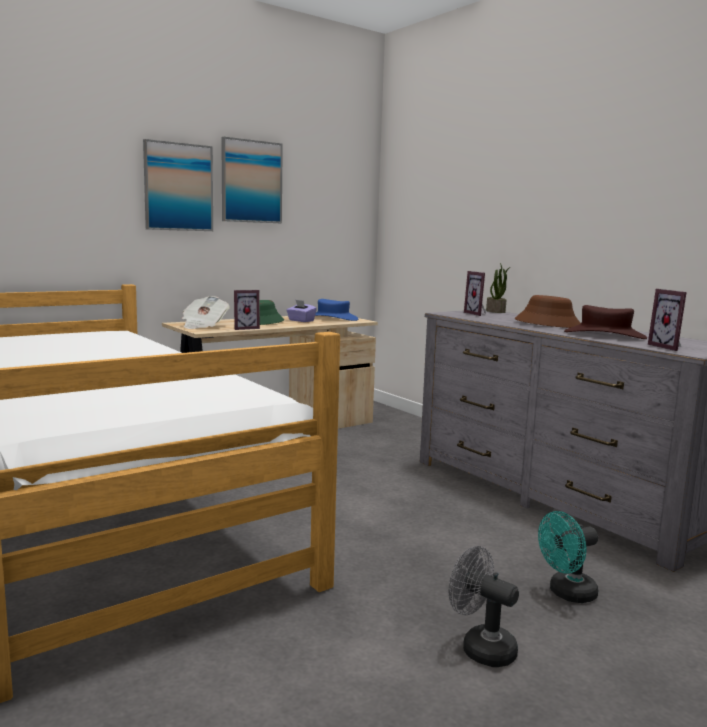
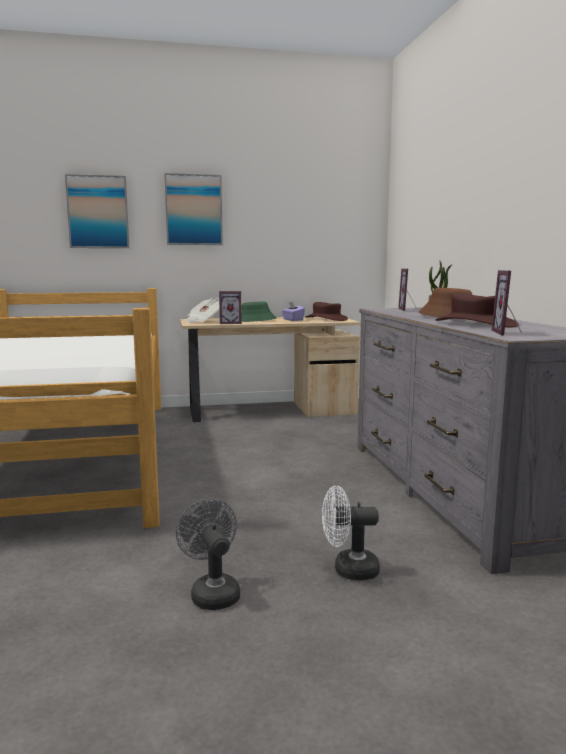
camera: 25 degrees right, 0 degrees up
(251, 181) = (258, 202): picture -> picture (98, 212)
(333, 318) = (326, 319): blue hat -> brown hat
(567, 594) = (348, 570): turquoise fan -> white fan

